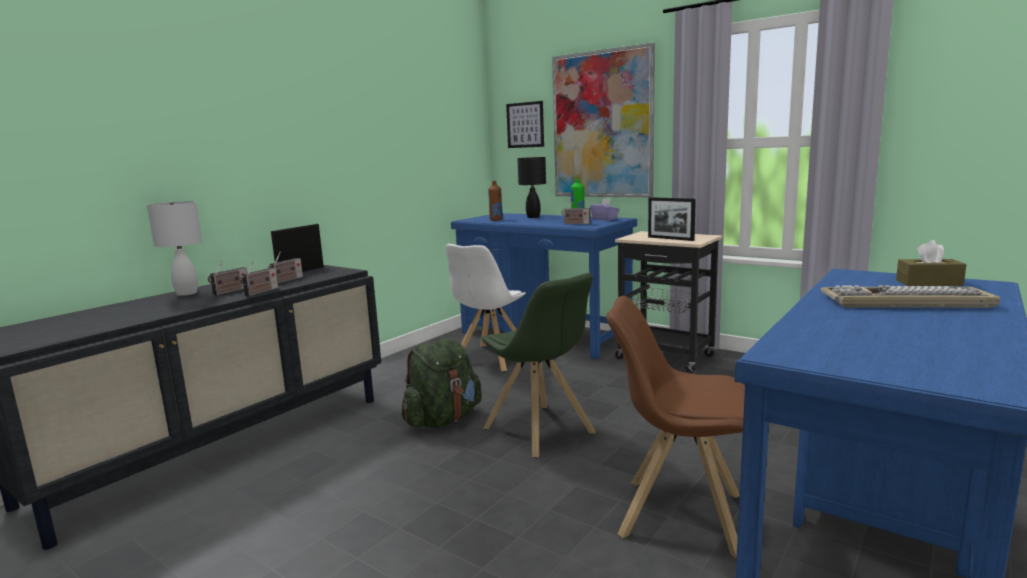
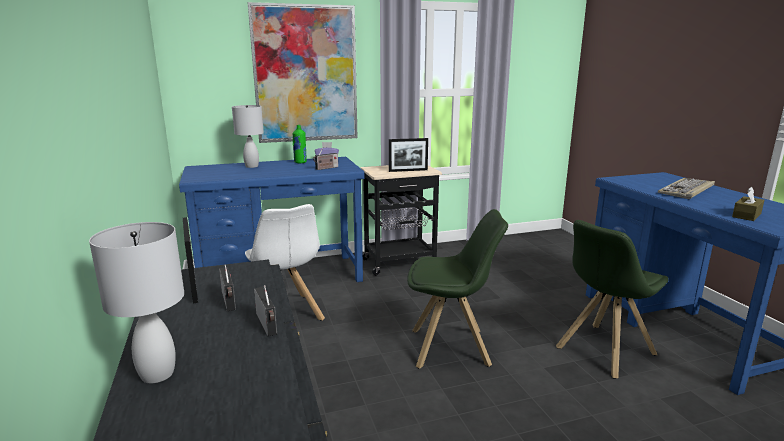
camera: 55 degrees left, 5 degrees up
(230, 291) = (219, 342): radio -> none
(443, 419) = (376, 380): green backpack -> none
(496, 220) = (228, 174): brown bottle -> none
(525, 125) = (213, 70): picture -> none
(533, 217) = (251, 166): black table lamp -> white table lamp
(680, 515) = (604, 350): brown chair -> green chair
(928, 283) = (652, 178): brown tissue box -> brown tissue box (746, 215)

